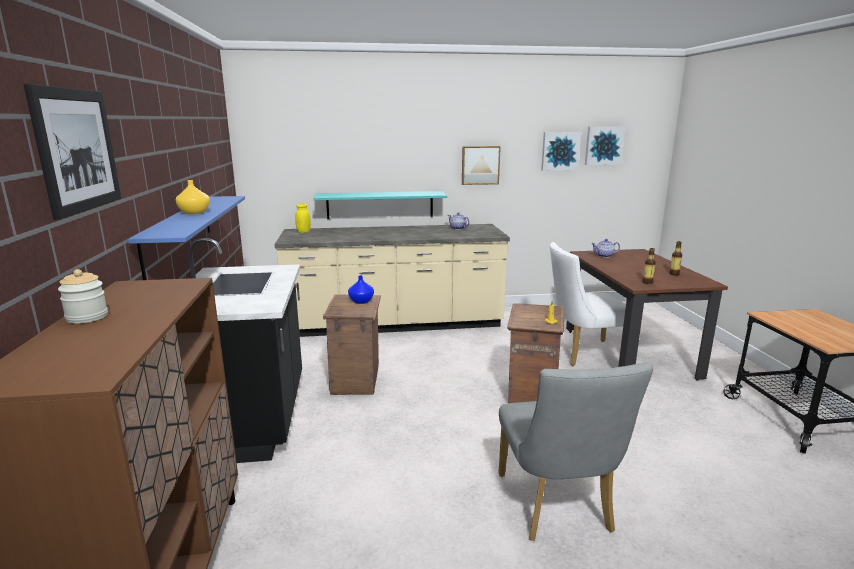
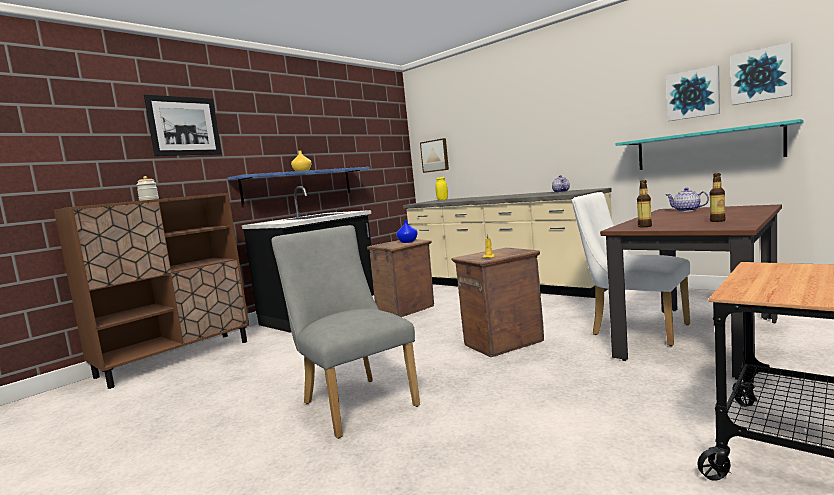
camera: 50 degrees right, 10 degrees down
(380, 205) = (505, 175): turquoise shelf -> turquoise shelf (706, 148)
(480, 165) = (595, 126): picture -> picture (435, 155)
(557, 508) = (354, 402): grey chair -> grey chair turned 105 degrees clockwise

